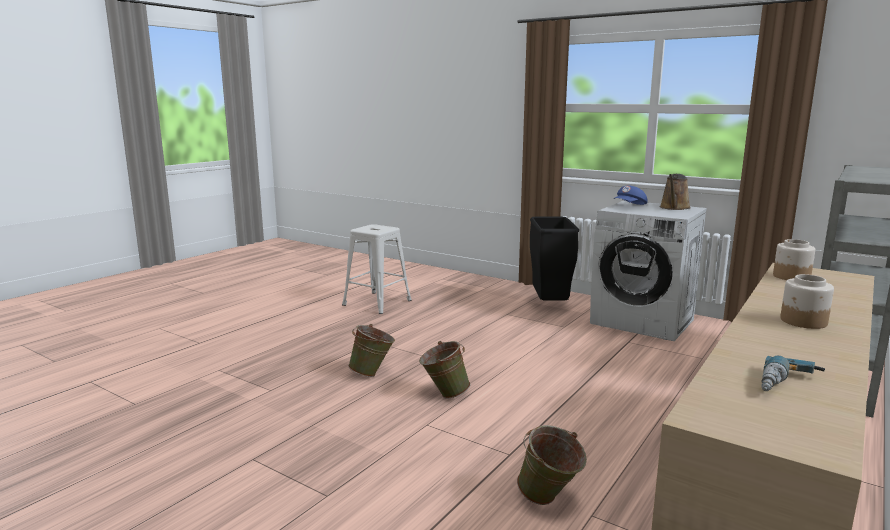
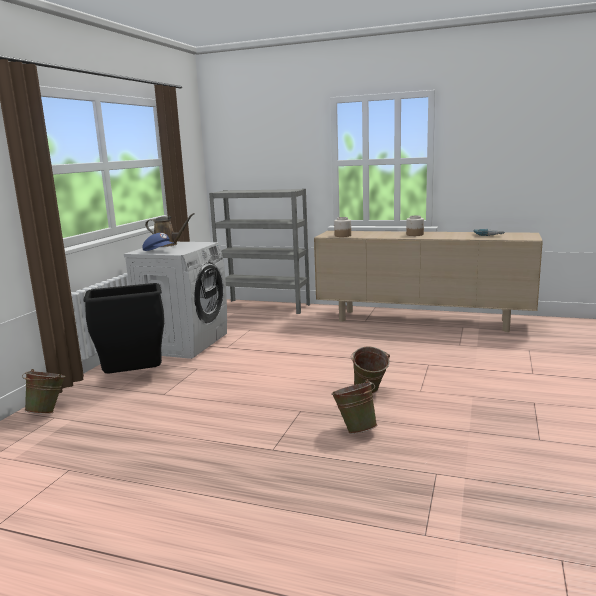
camera: 105 degrees left, 0 degrees up
(377, 303) = (118, 484): white stool -> none
(549, 501) = (459, 352): green bucket -> green bucket (48, 411)

